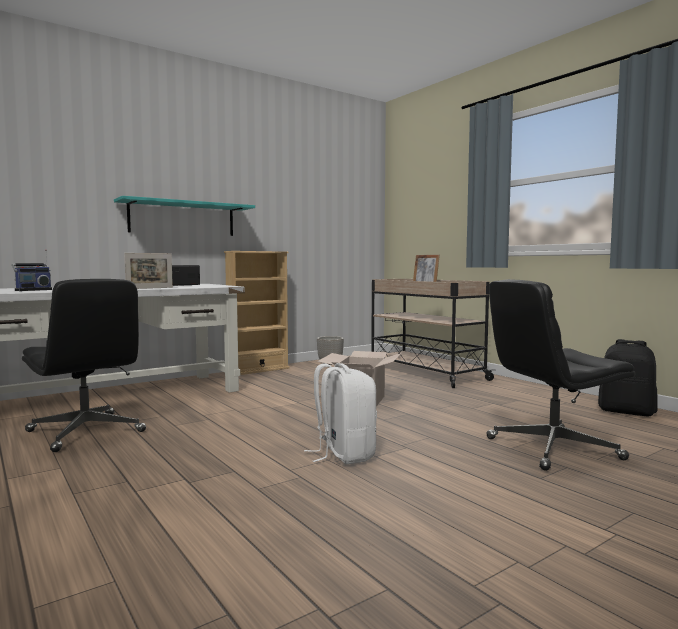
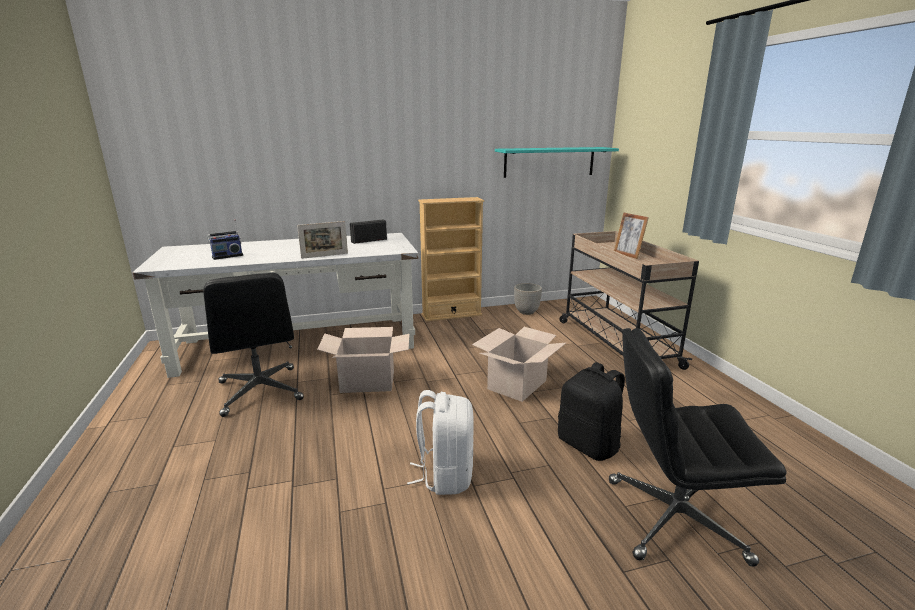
camera: 20 degrees right, 15 degrees up
(182, 219) = (375, 168): turquoise shelf -> turquoise shelf (549, 162)
(208, 414) = (367, 382): none -> cardboard box
(627, 411) = (824, 465): black backpack -> black backpack (589, 445)

